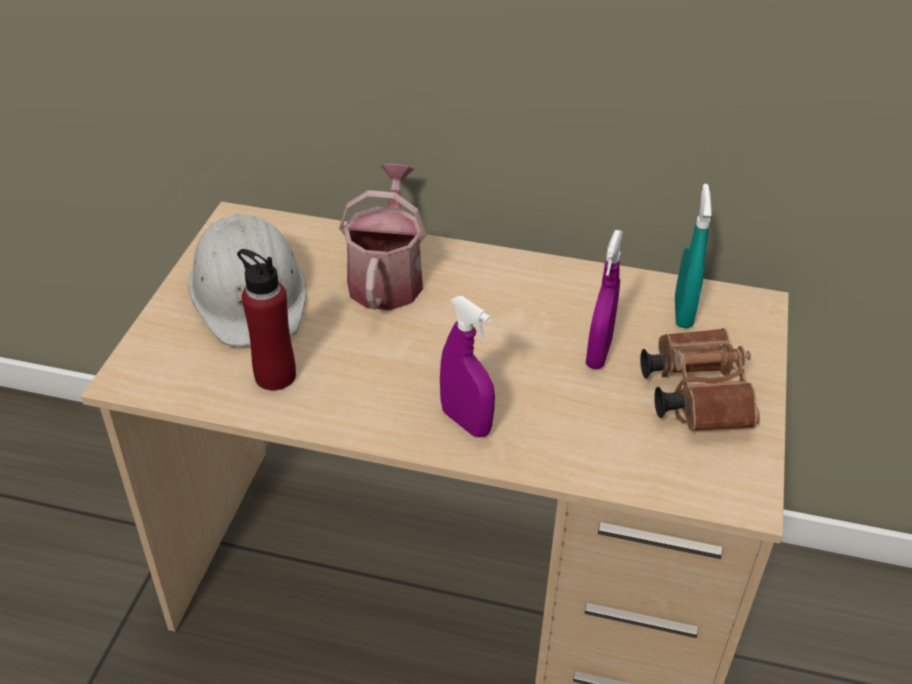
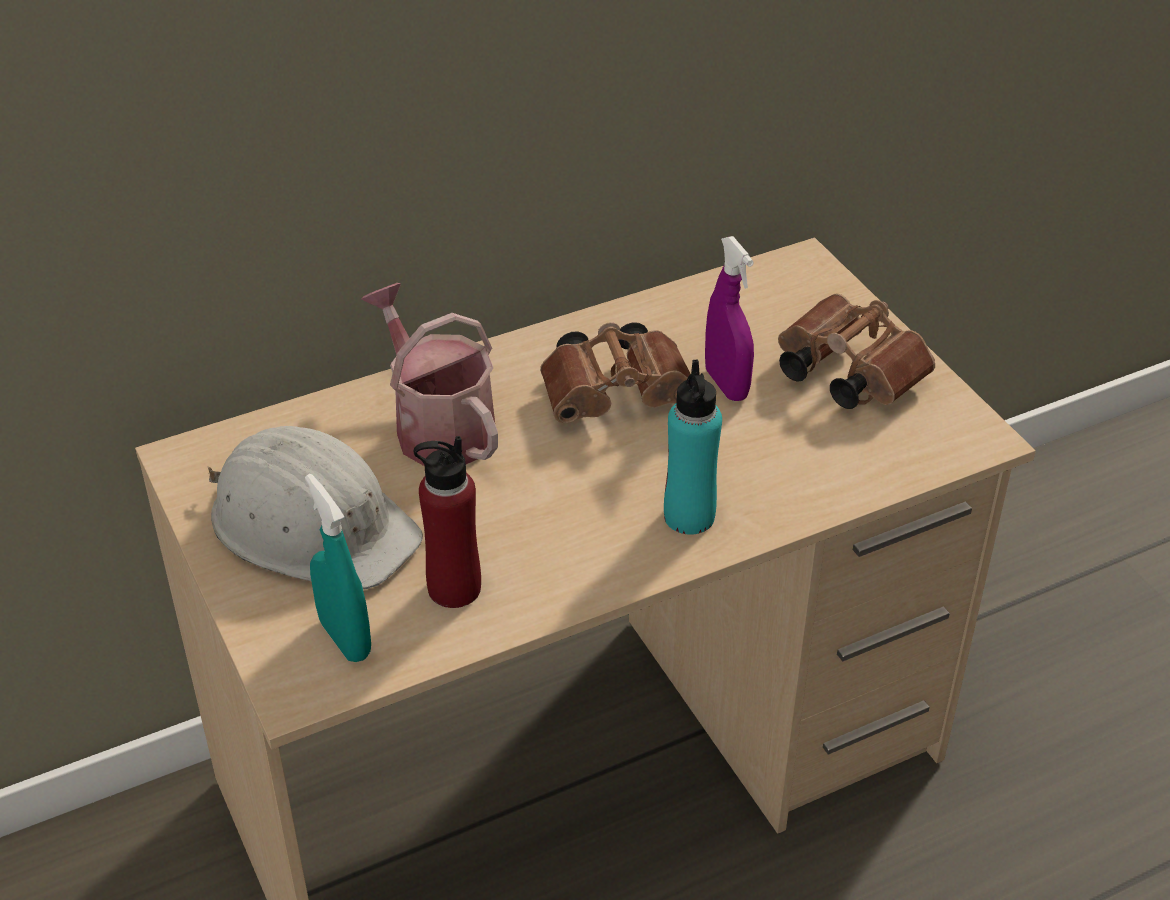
camera: 40 degrees left, 0 degrees up
(466, 422) = (689, 516): purple spray bottle -> turquoise bottle
(518, 321) = (620, 395): none -> brown binoculars
(683, 313) = (752, 305): turquoise spray bottle -> turquoise spray bottle (345, 639)

